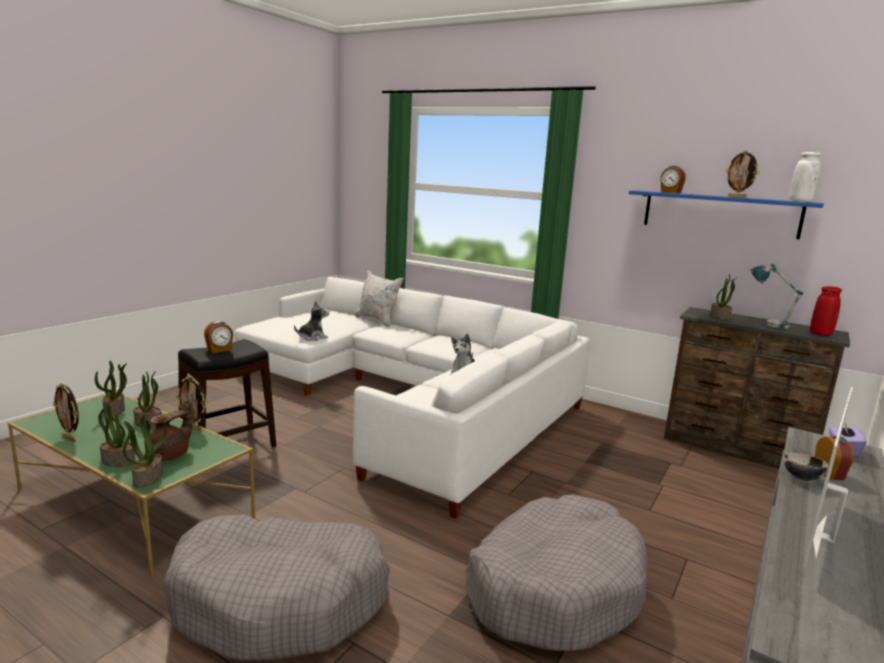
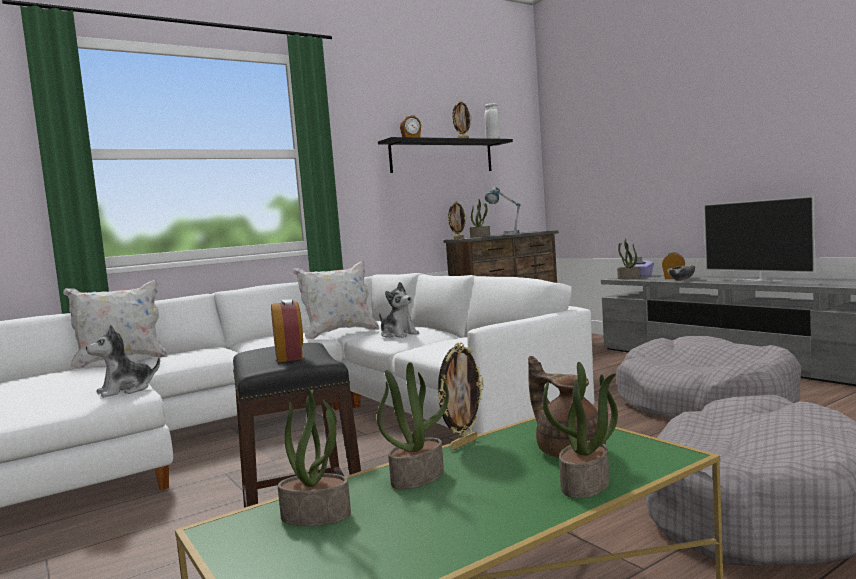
camera: 65 degrees left, 10 degrees down
(70, 438) = (454, 544): picture frame -> picture frame (458, 238)
(148, 478) = (654, 457): potted plant -> potted plant (628, 278)
(312, 337) = (126, 390): plush toy -> plush toy turned 120 degrees counterclockwise
(477, 356) = (339, 333): none -> white pillow
(720, 214) = (442, 156): blue shelf -> black shelf
(820, 334) = (536, 231): red vase -> none

